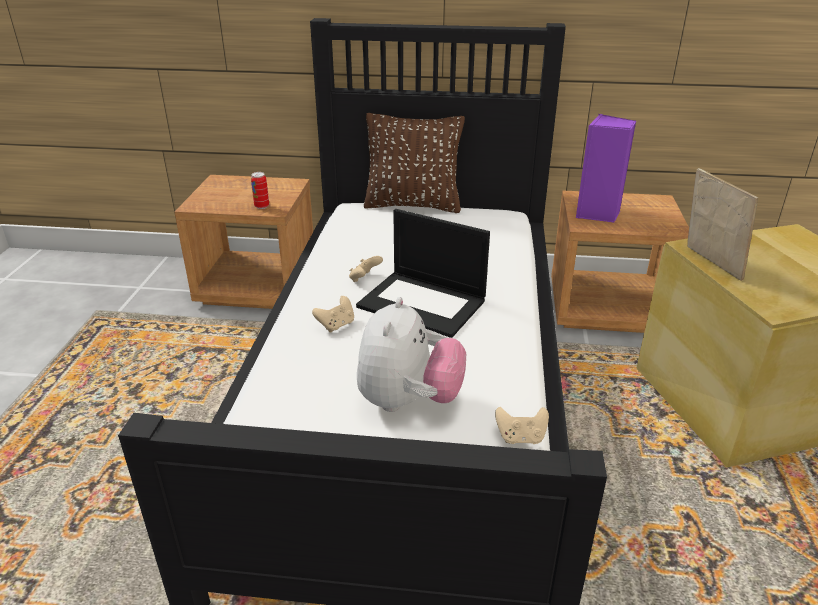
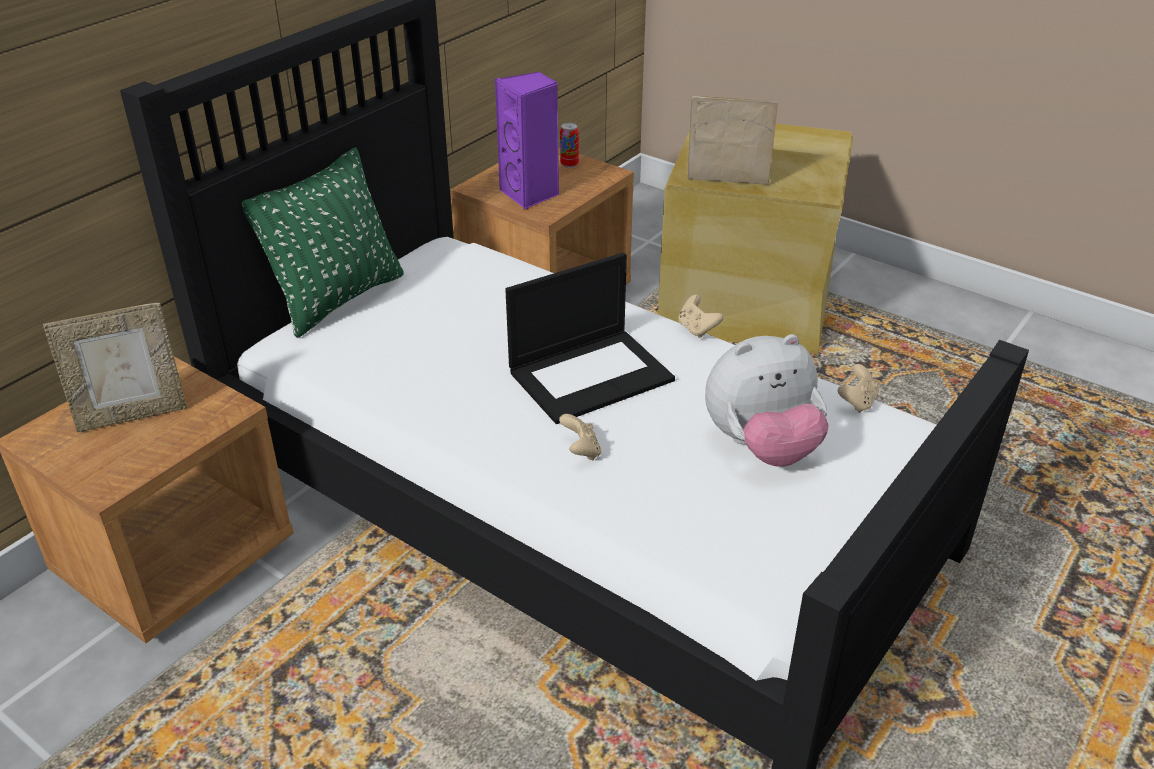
camera: 60 degrees left, 5 degrees up
(250, 192) = (132, 415): none -> picture frame
(262, 206) = (202, 418): can -> can (569, 165)
(364, 279) = (495, 397): beige game controller -> beige game controller (697, 329)
(409, 401) = (762, 447): plush toy -> plush toy turned 120 degrees clockwise
(413, 205) = (338, 299): brown pillow -> green pillow

